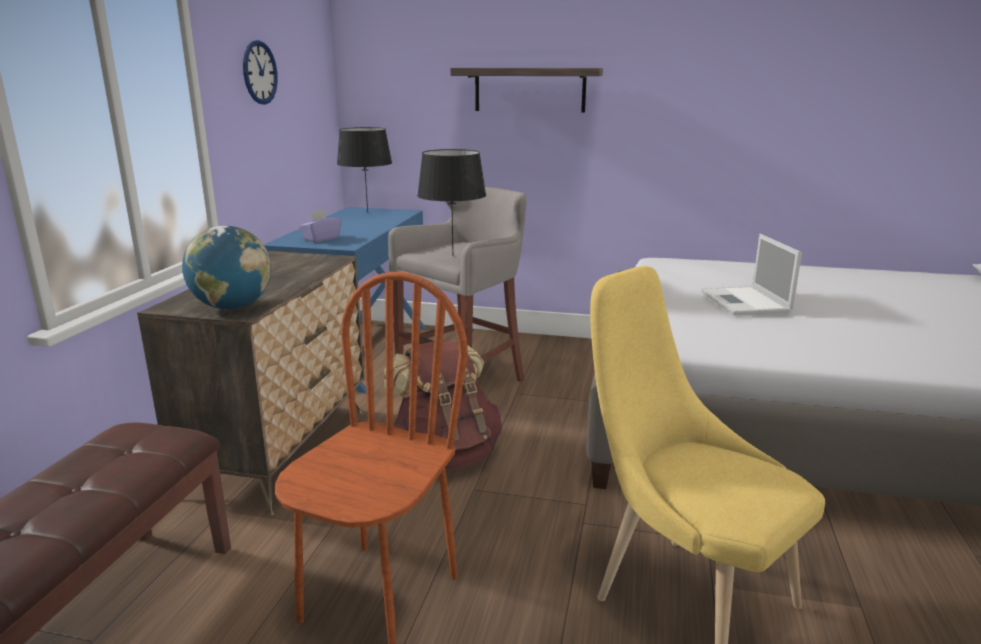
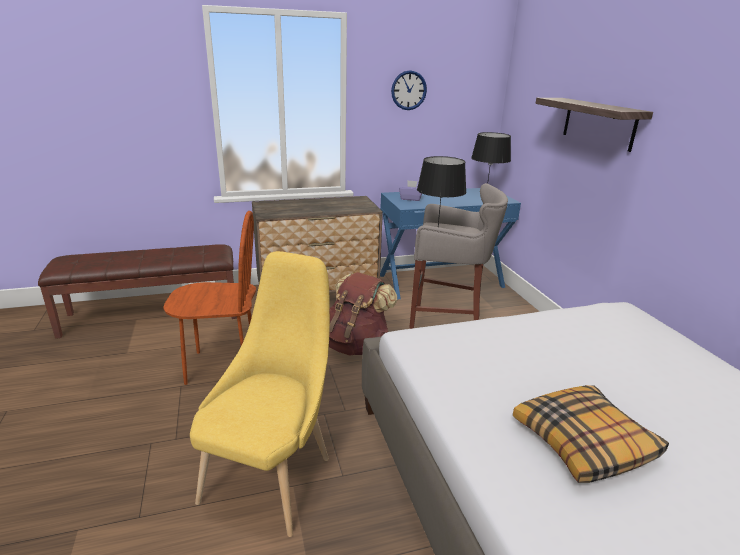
camera: 60 degrees right, 5 degrees up
(232, 307) = (272, 211): globe -> none
(746, 302) = (561, 363): laptop -> none
(866, 328) = (584, 443): none -> pillow

